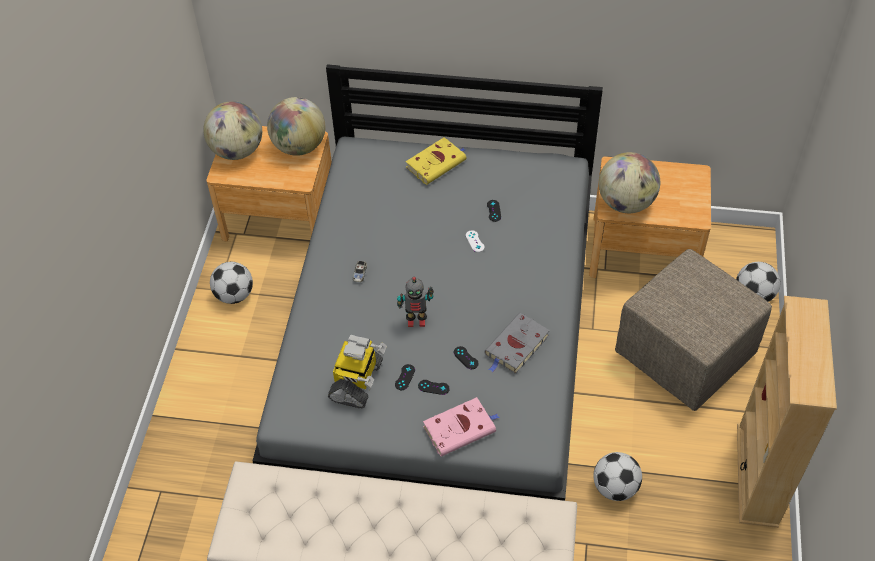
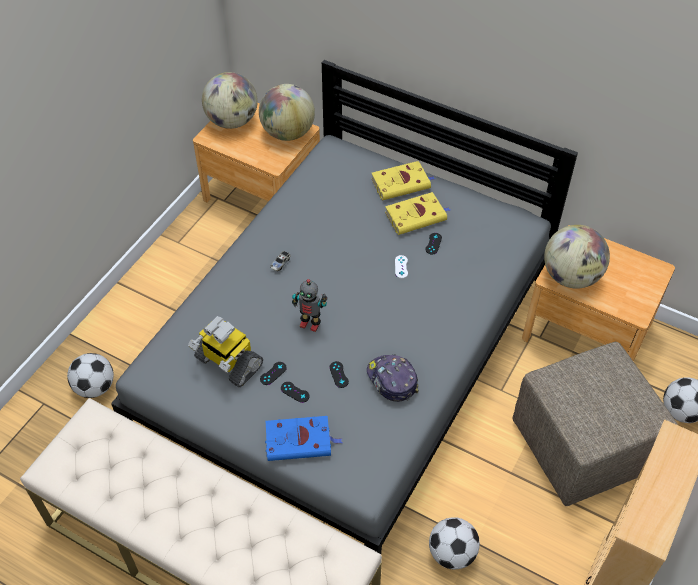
camera: 20 degrees right, 0 degrees up
(234, 295) = (190, 251): football -> football (95, 387)
(357, 382) = (228, 362): toy robot -> toy robot turned 90 degrees clockwise
(461, 428) = (300, 440): pink book -> blue book
(466, 189) = (417, 216): none -> yellow book
(516, 347) = (391, 380): grey book -> cap

